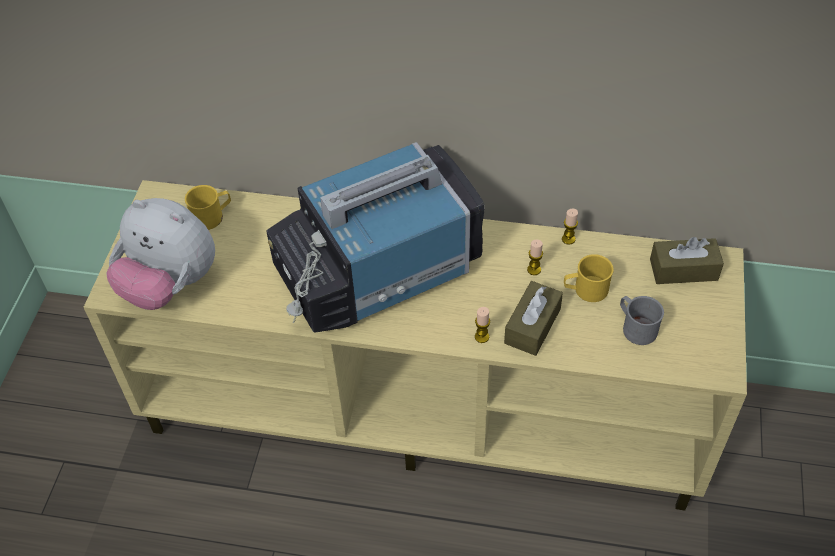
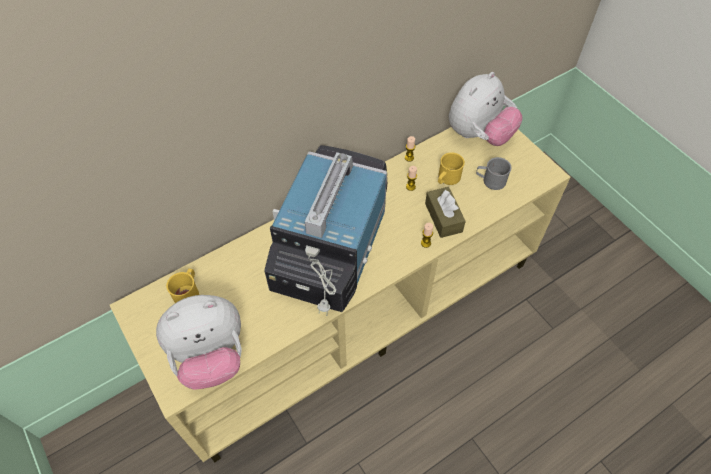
camera: 45 degrees left, 5 degrees up
(683, 269) = (479, 135): brown tissue box -> plush toy

